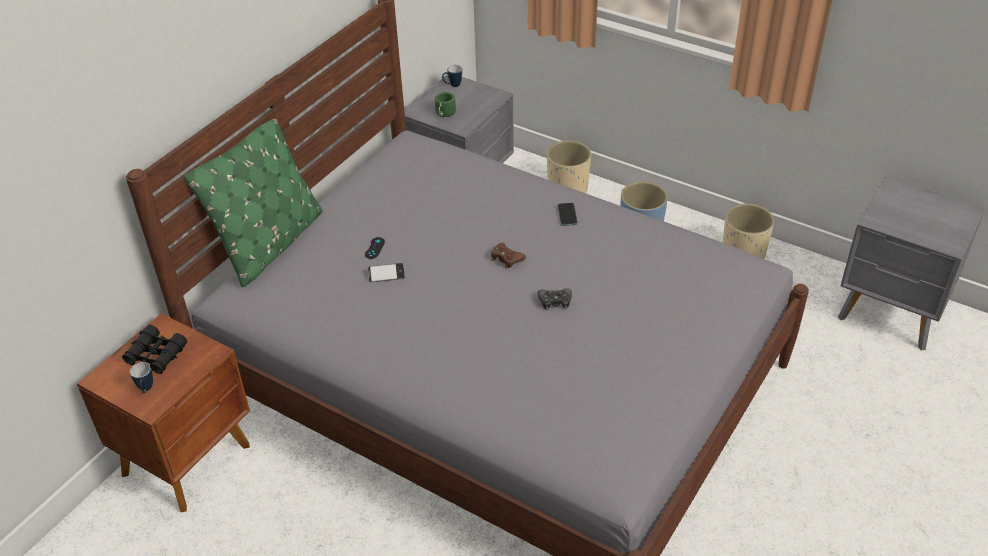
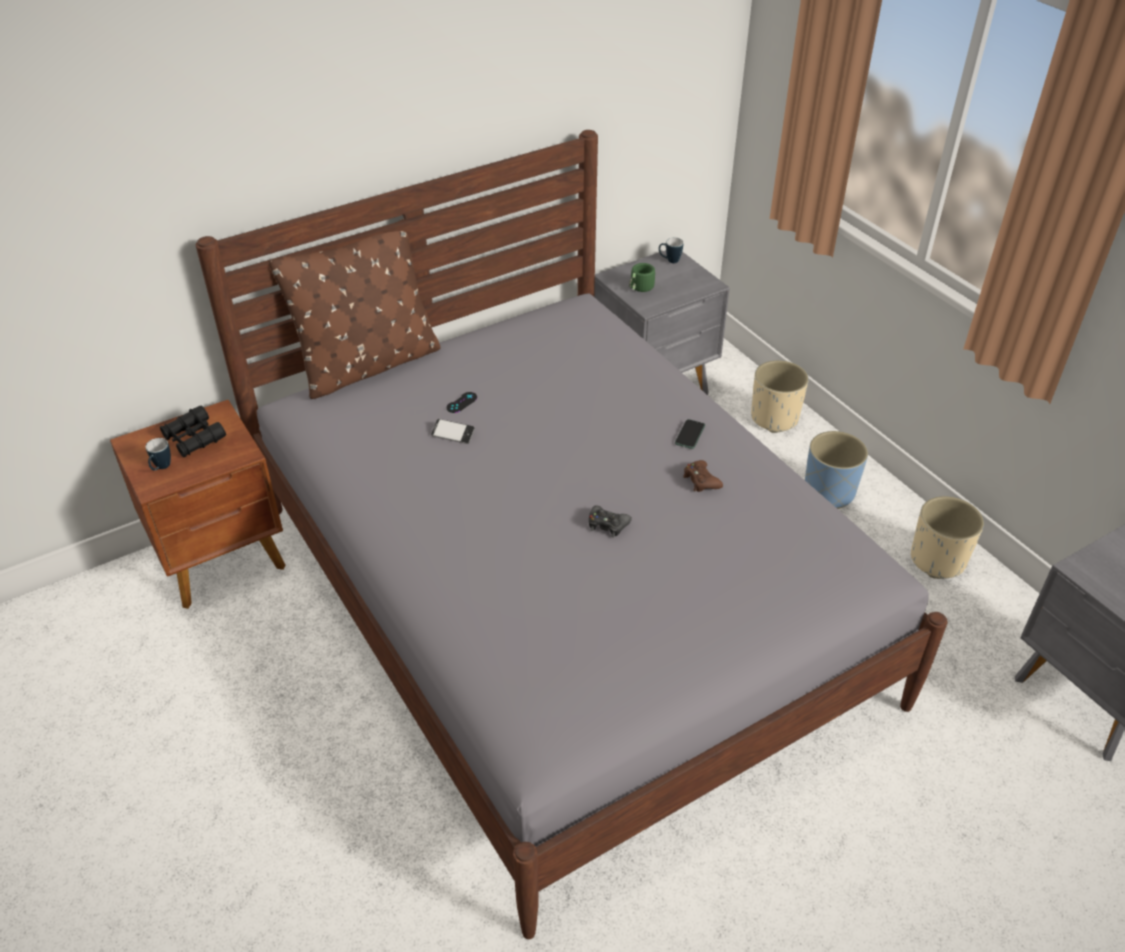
camera: 25 degrees right, 0 degrees up
(270, 244) = (368, 365): green pillow -> brown pillow
(506, 259) = (588, 460): brown game controller -> brown game controller (701, 481)

